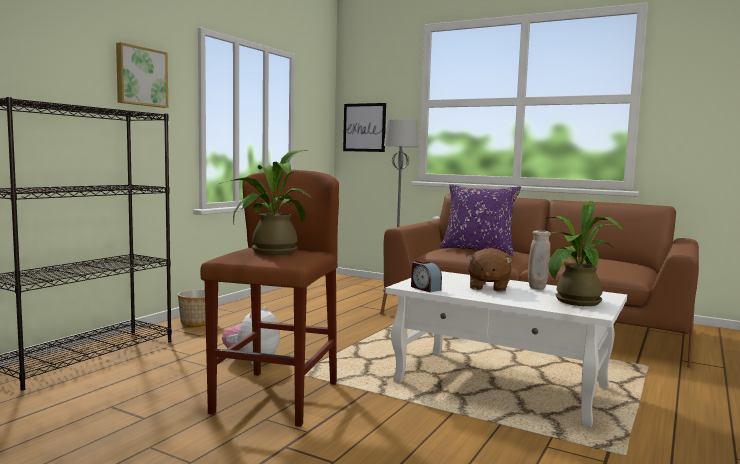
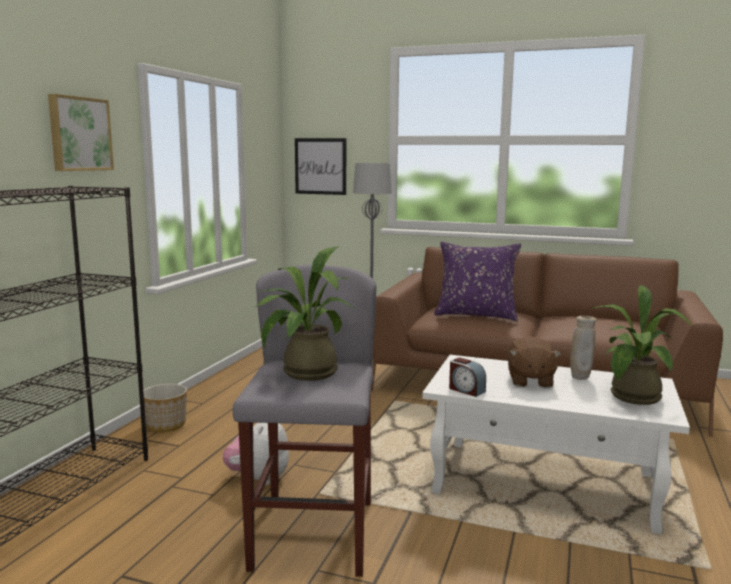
camera: 10 degrees left, 5 degrees up
(276, 397) = (313, 534): brown stool -> grey stool

